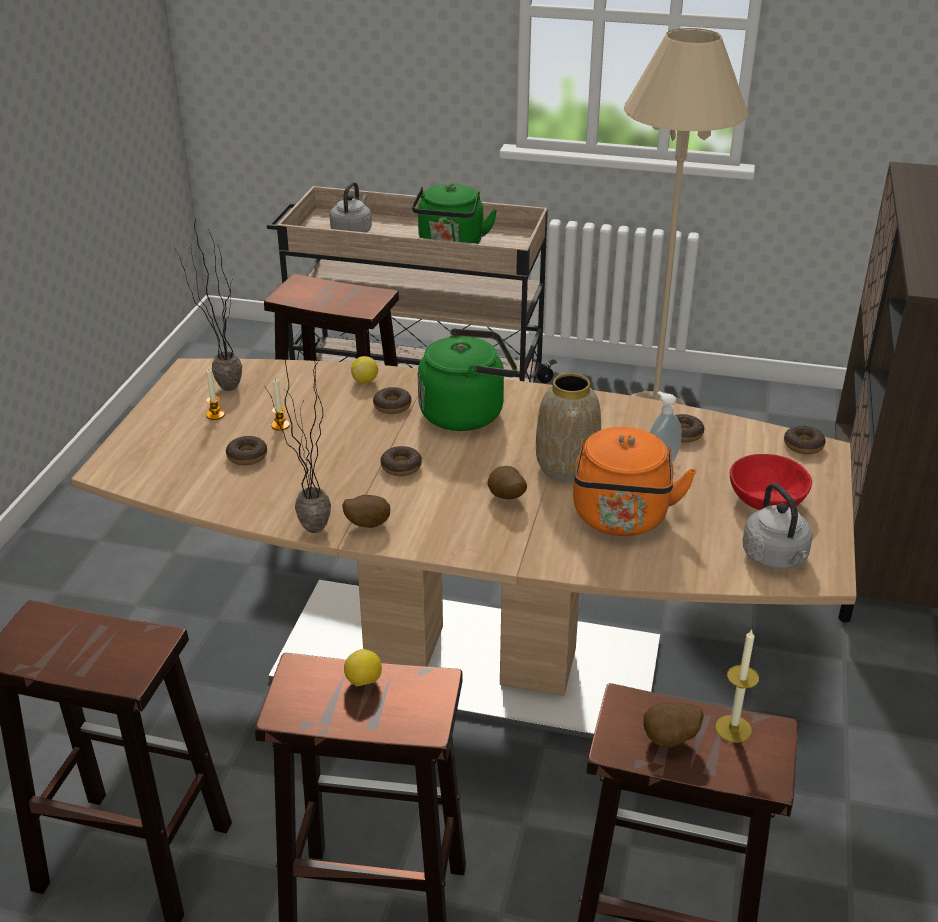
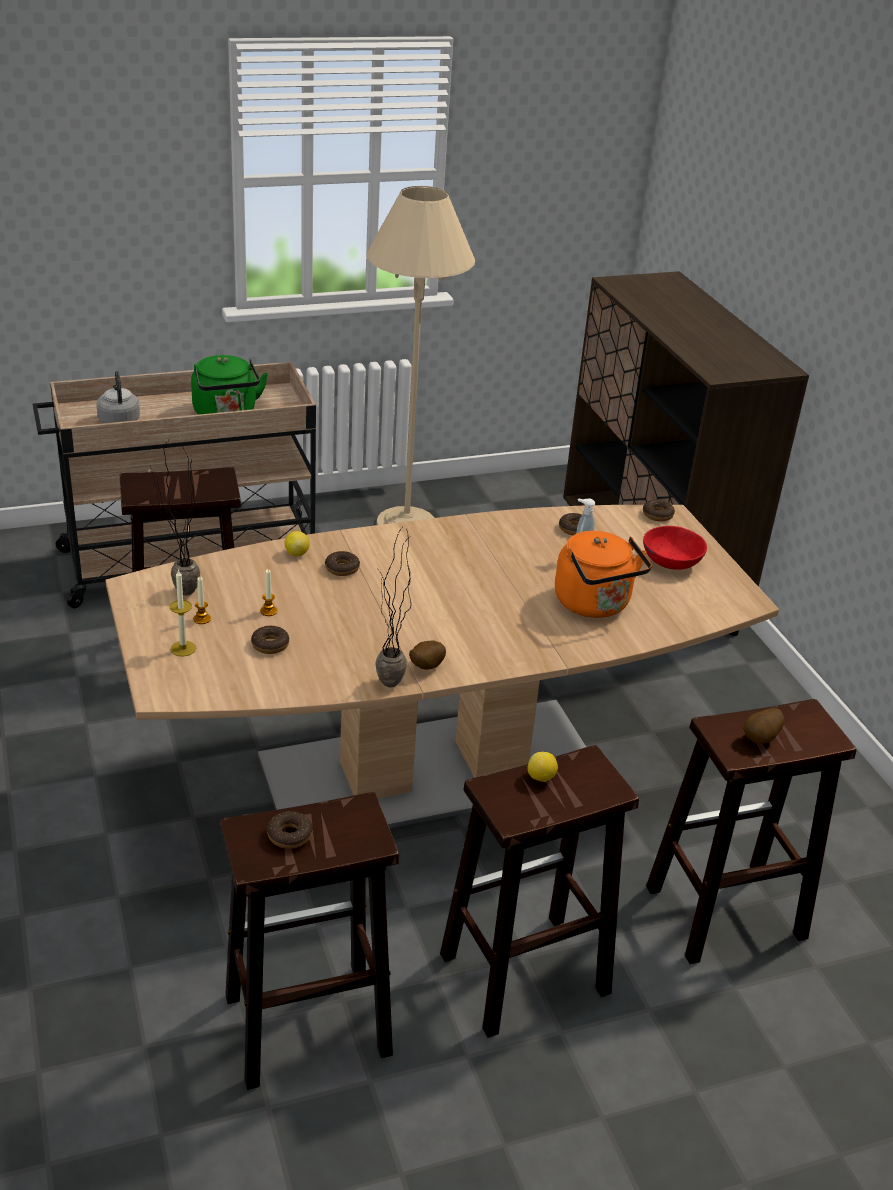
camera: 35 degrees left, 0 degrees up
(401, 467) = (402, 615): donut -> donut (289, 835)
(467, 413) = (406, 557): green kettle -> none
(506, 498) = (503, 614): potato -> none
(566, 468) = (521, 579): vase -> none
(733, 729) = (787, 718): candle -> candle (183, 648)
(776, 558) = (713, 600): grey kettle -> none

